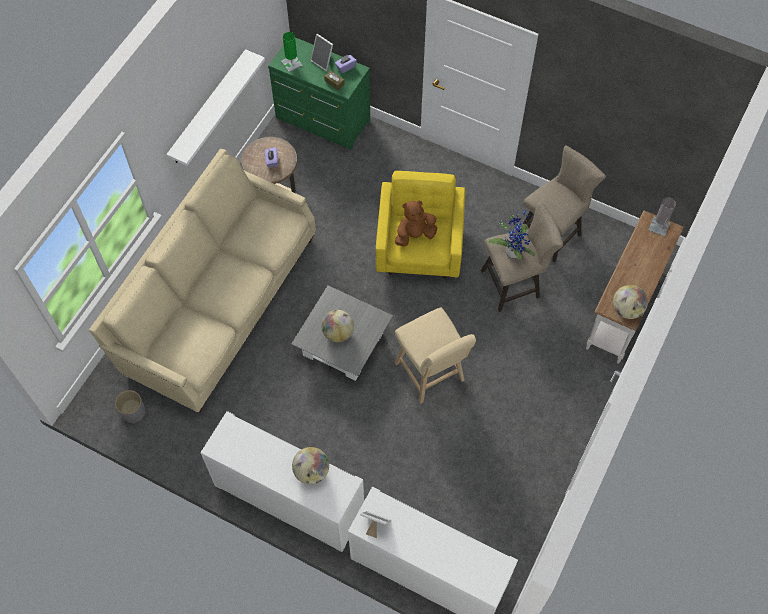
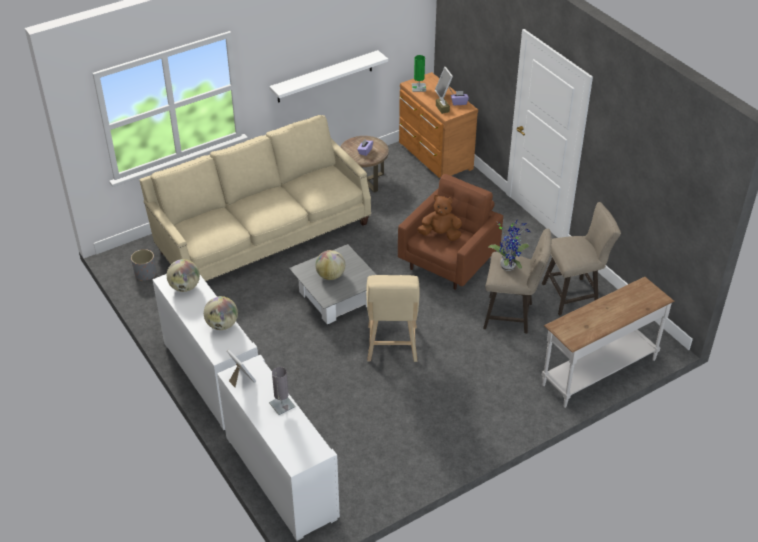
camera: 30 degrees right, 20 degrees down
(322, 120) = (434, 156): green dresser -> brown dresser
(420, 248) = (449, 262): yellow armchair -> brown armchair
(626, 310) = (574, 334): globe -> globe (185, 287)
(659, 226) = (650, 291): grey table lamp -> grey table lamp (282, 405)

